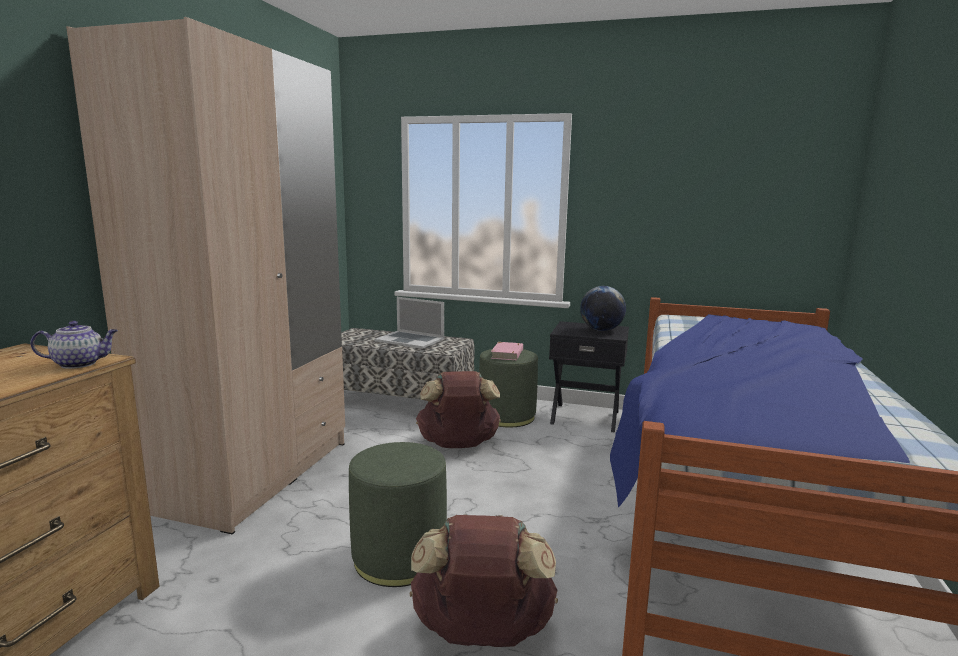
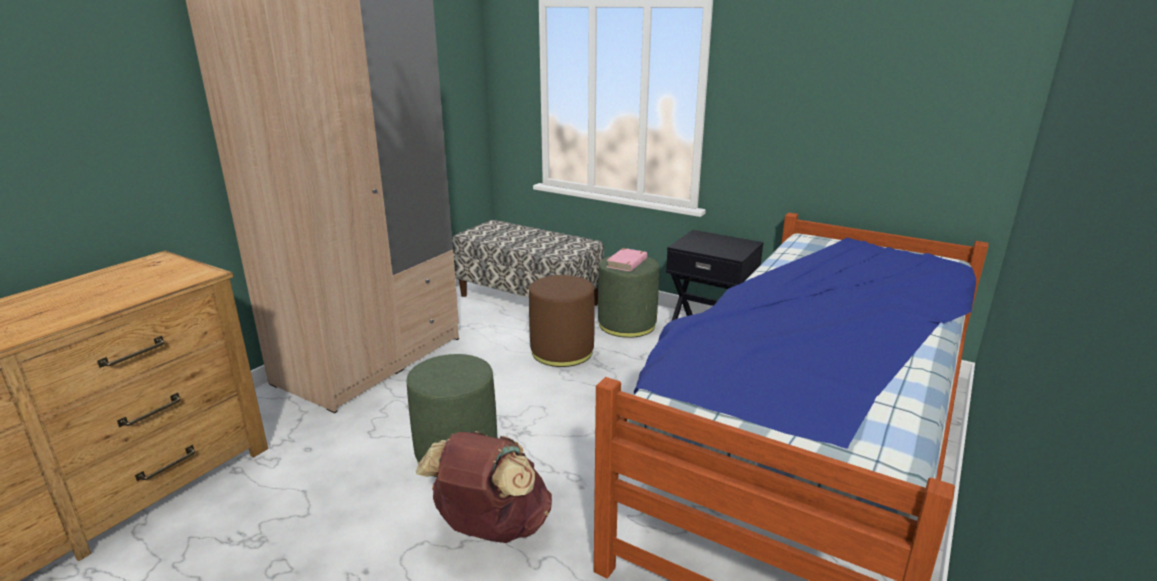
camera: 15 degrees right, 10 degrees up
(80, 364) = (190, 277): teapot -> none
(410, 340) = (538, 239): laptop -> none
(458, 445) = (562, 351): brown backpack -> brown ottoman
(601, 330) = (727, 245): globe -> none

